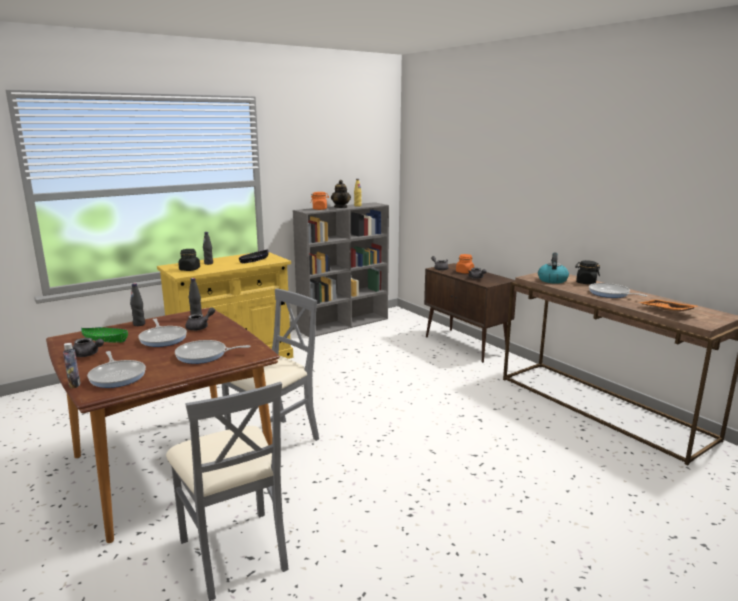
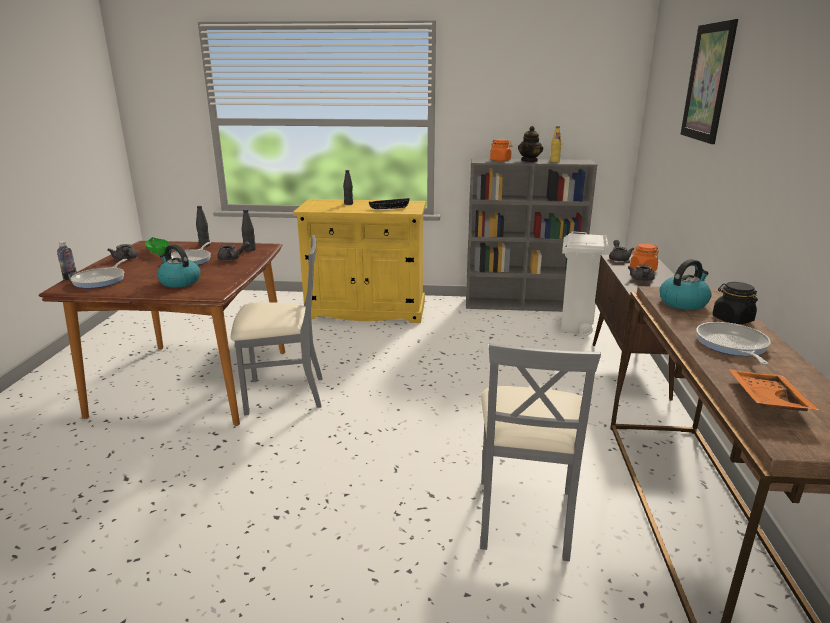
camera: 40 degrees right, 5 degrees up
(189, 269) = (321, 206): black jar -> none
(204, 355) = (179, 282): frying pan -> kettle
(234, 552) = (125, 468): grey chair -> grey chair (524, 516)
(400, 329) = (575, 328): none -> white trash can
(487, 145) = (708, 82): none -> picture

